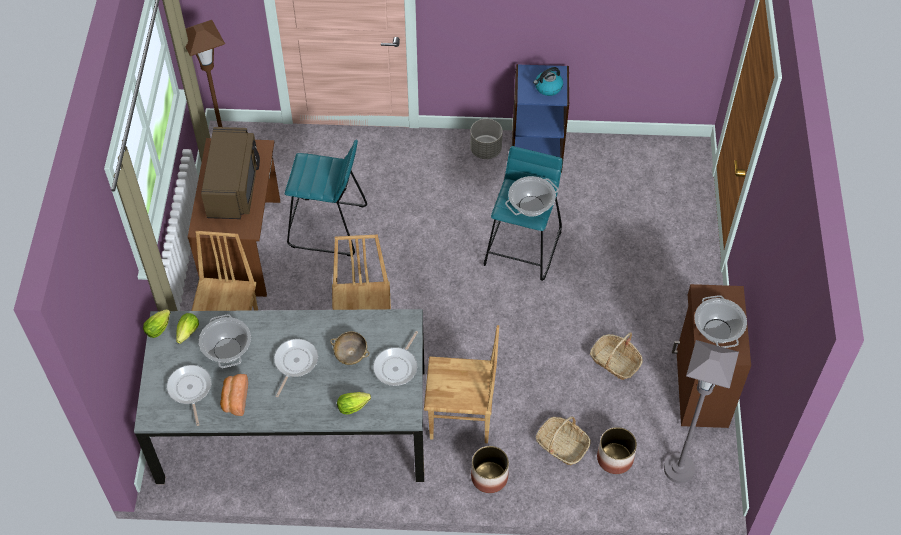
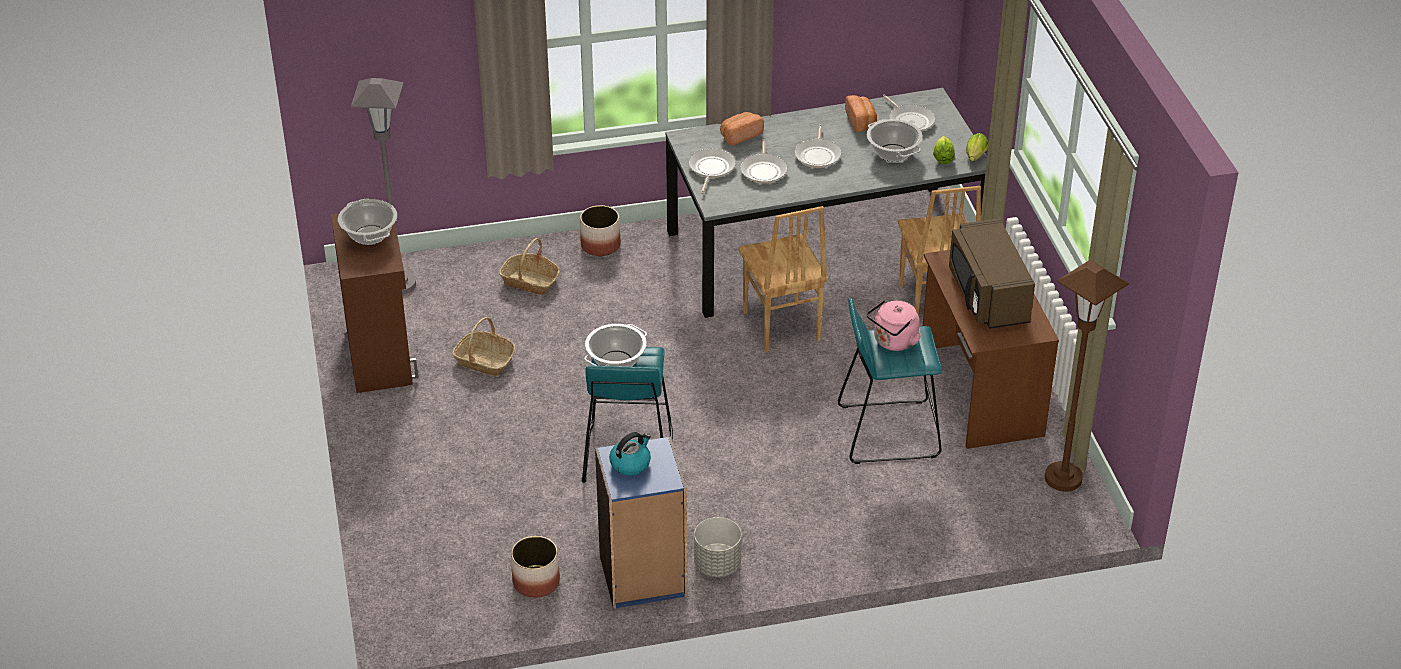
camera: 165 degrees right, 15 degrees down
(319, 180) = (893, 342): none -> pink kettle
(351, 354) = (764, 170): beige bowl -> frying pan
(354, 406) = (740, 135): lettuce -> bread
(461, 420) = (646, 282): brown chair -> none
(615, 458) = (469, 281): planter -> planter (535, 582)

